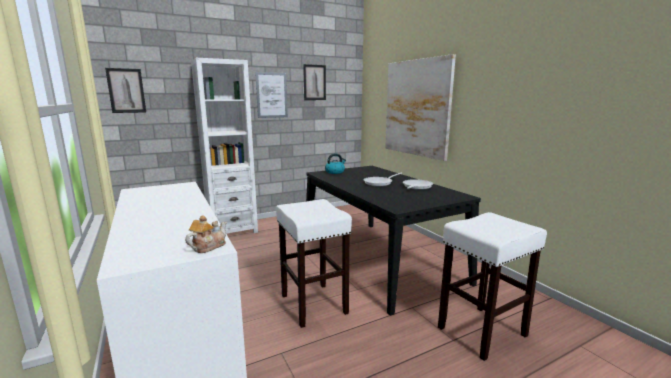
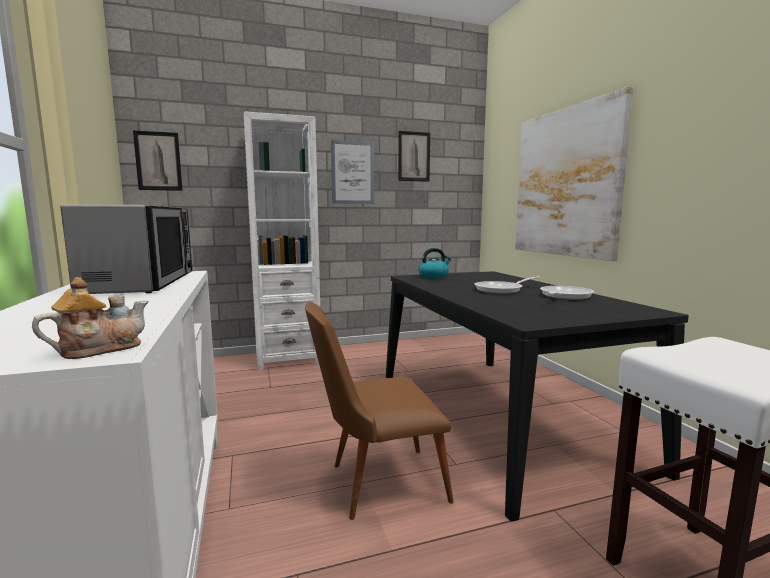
camera: 10 degrees right, 5 degrees down
(167, 196) = (143, 283): none -> microwave
(313, 303) = (376, 483): white stool -> brown chair

